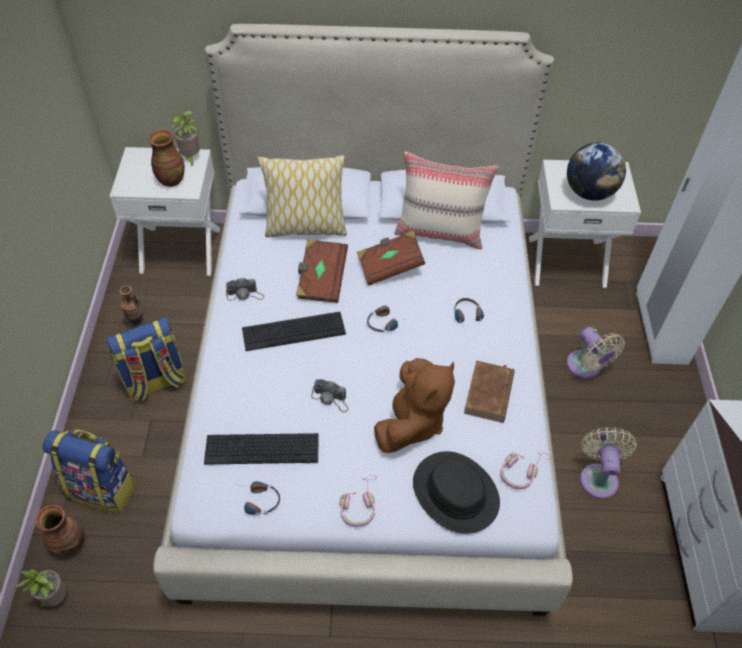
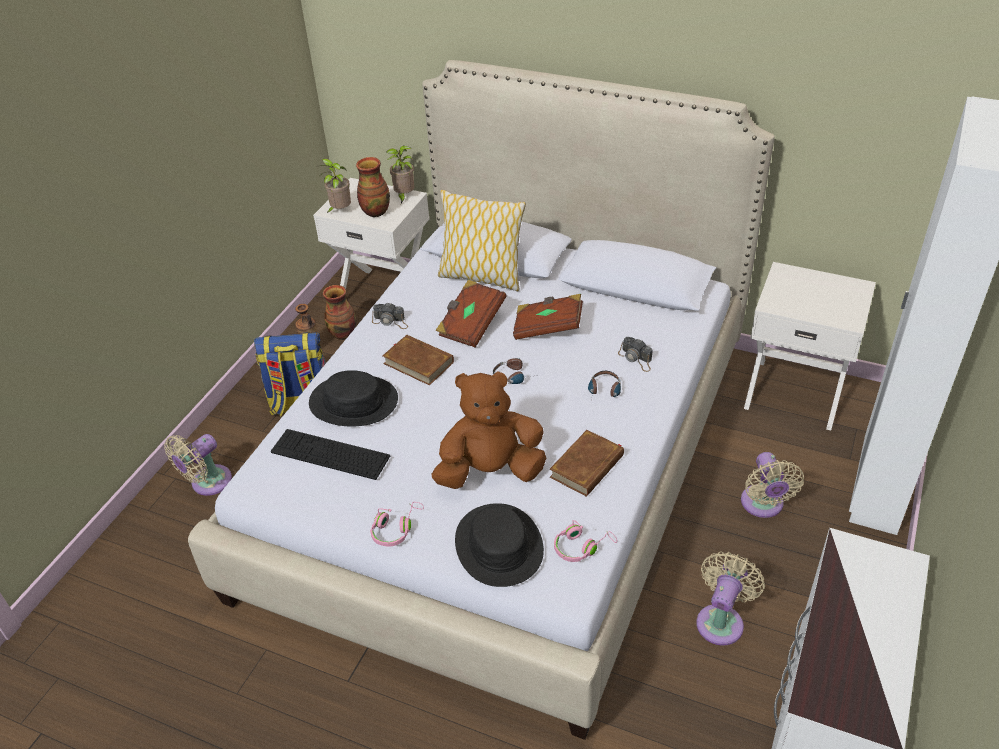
camera: 25 degrees right, 10 degrees down
(54, 599) = (118, 563): potted plant -> potted plant (340, 211)
(70, 543) = (156, 521): vase -> vase (343, 333)
(103, 488) = (207, 483): backpack -> beige fan
(255, 388) = (354, 401): none -> black hat
(256, 501) = (300, 497): headphones -> none
(293, 331) = (418, 362): keyboard -> brown book
(331, 399) = (420, 429): camera -> camera (636, 359)
(412, 422) = (490, 471): brown plush toy -> brown plush toy turned 150 degrees counterclockwise
(440, 232) = (619, 308): beige pillow -> none
(589, 192) = (810, 302): globe -> none

